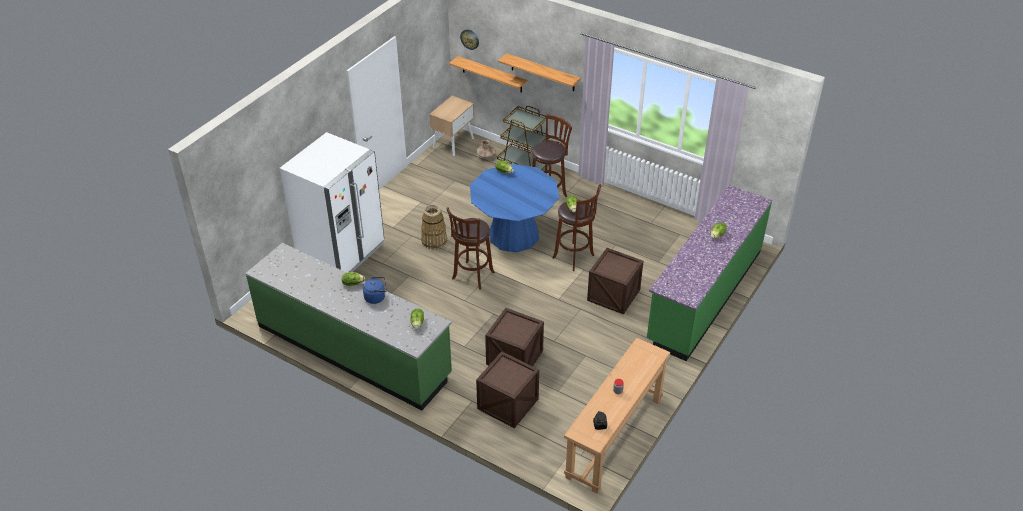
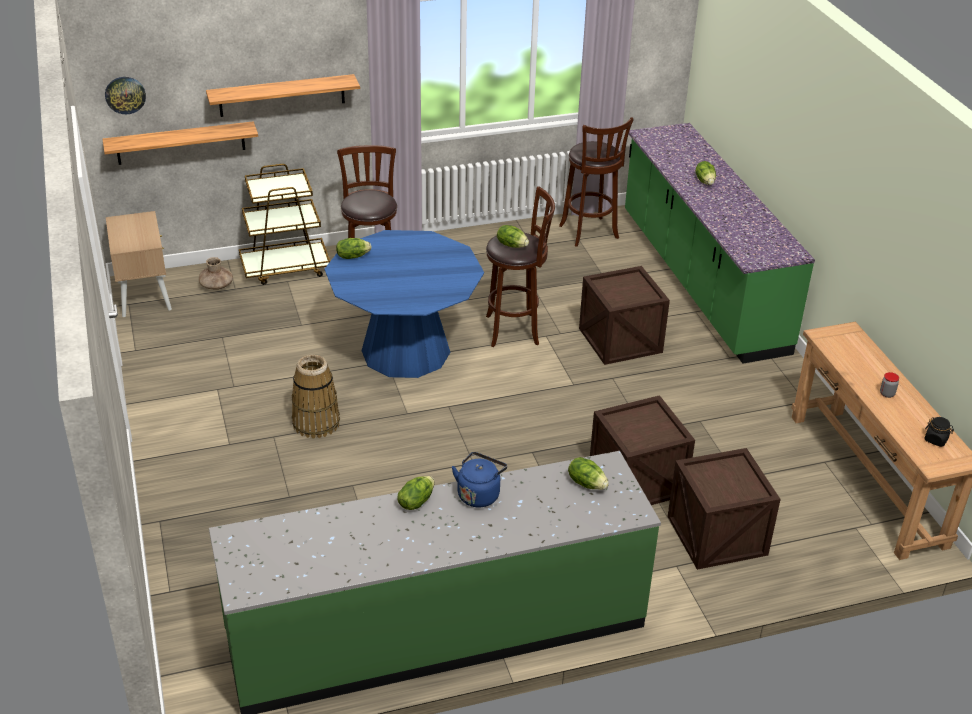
camera: 50 degrees left, 5 degrees down
(341, 253) = (206, 525): white fridge -> none
(472, 277) = (436, 430): brown stool -> brown stool (590, 233)

